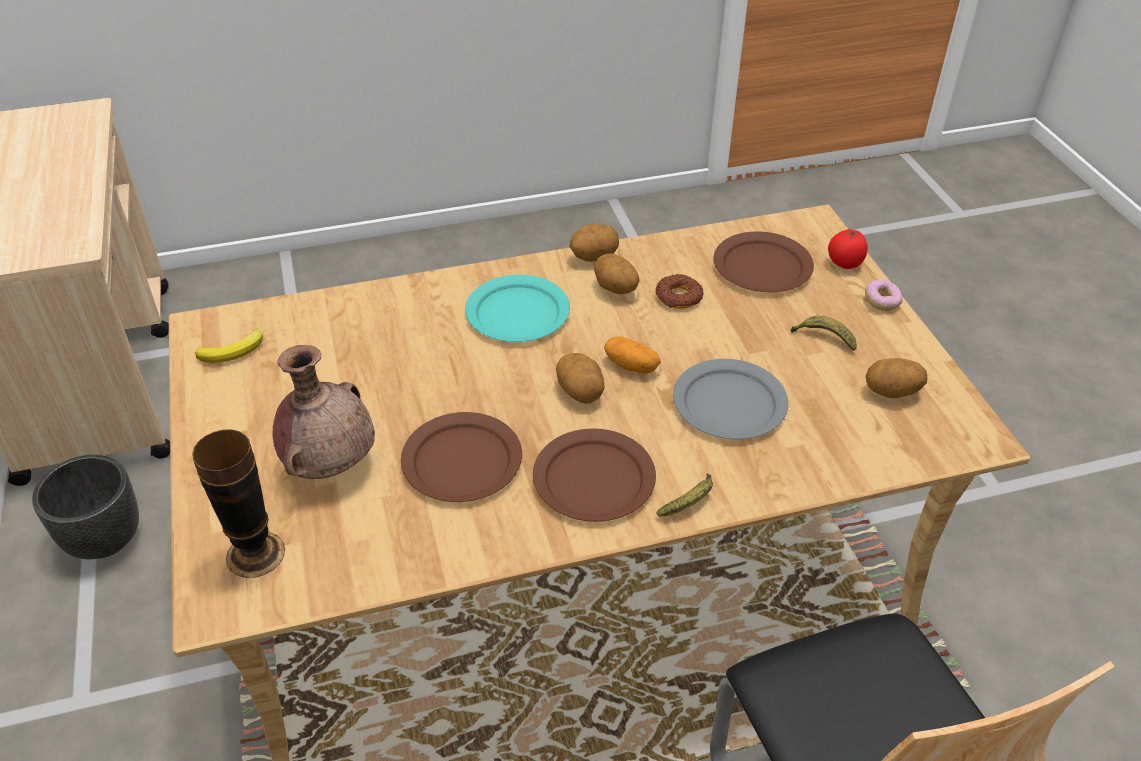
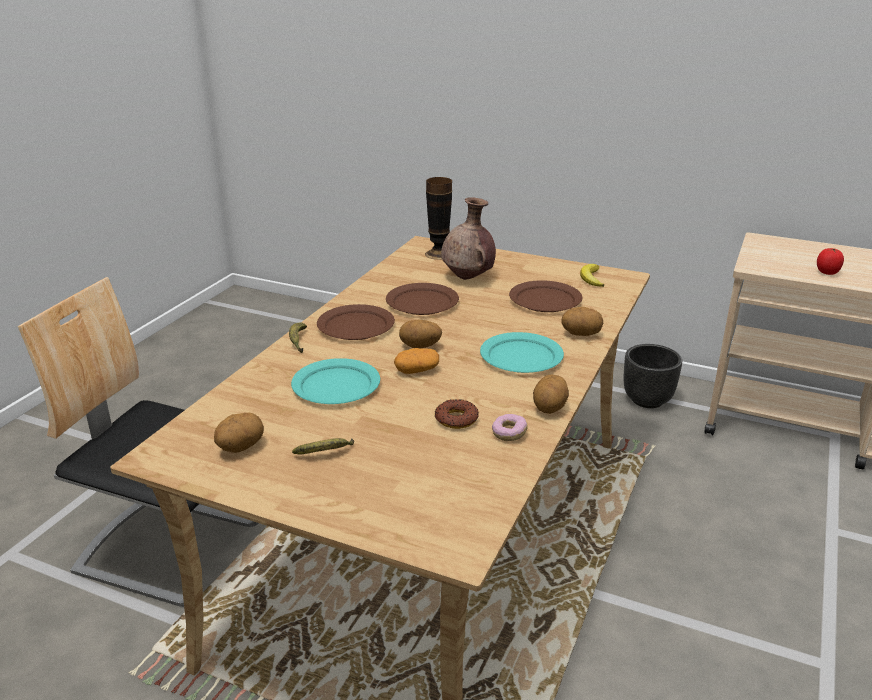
camera: 130 degrees right, 15 degrees down
(615, 289) = (499, 399): potato -> potato (581, 334)
(730, 404) = (335, 385): grey plate -> turquoise plate
(763, 266) = (438, 477): brown plate -> brown plate (545, 300)
(844, 264) = (382, 523): tomato -> tomato (827, 272)
(881, 302) = (314, 509): donut -> donut (509, 434)

